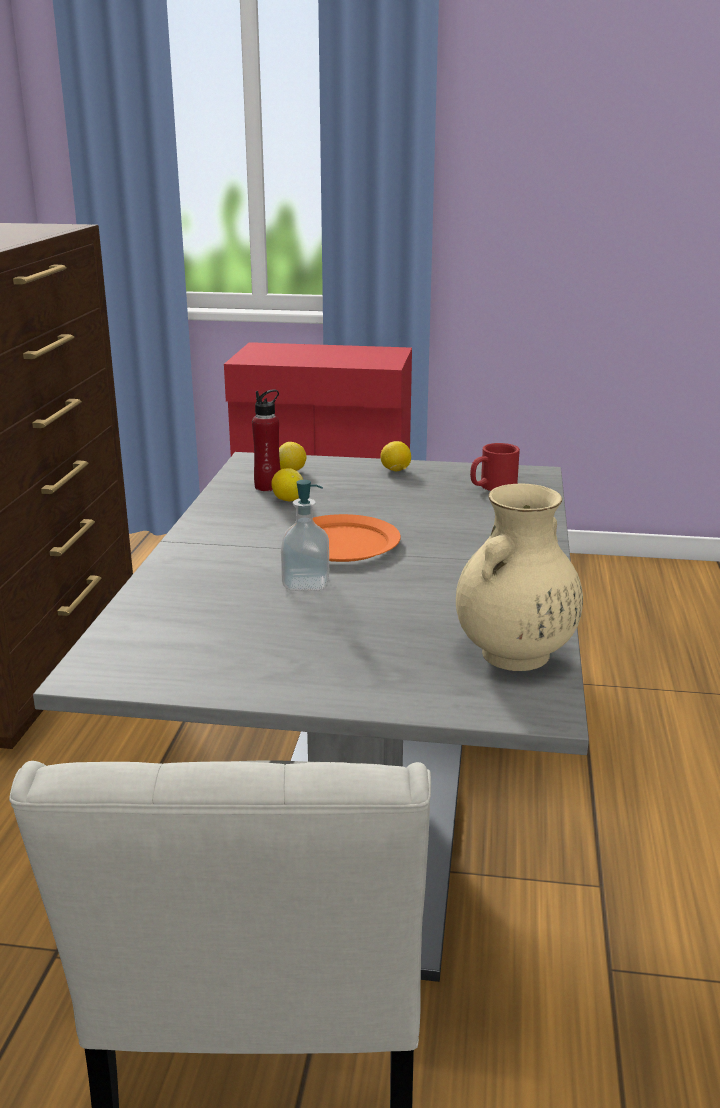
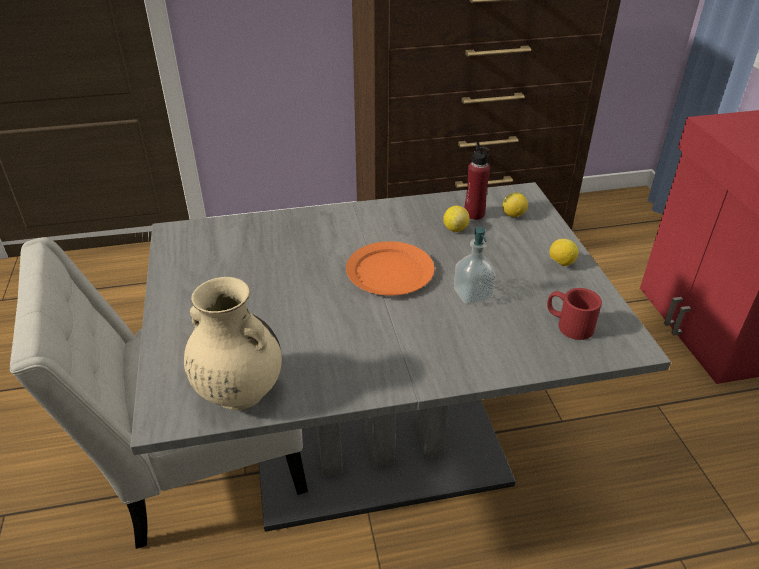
camera: 70 degrees right, 15 degrees up
(306, 583) = (315, 273): soap dispenser -> soap dispenser (472, 295)

